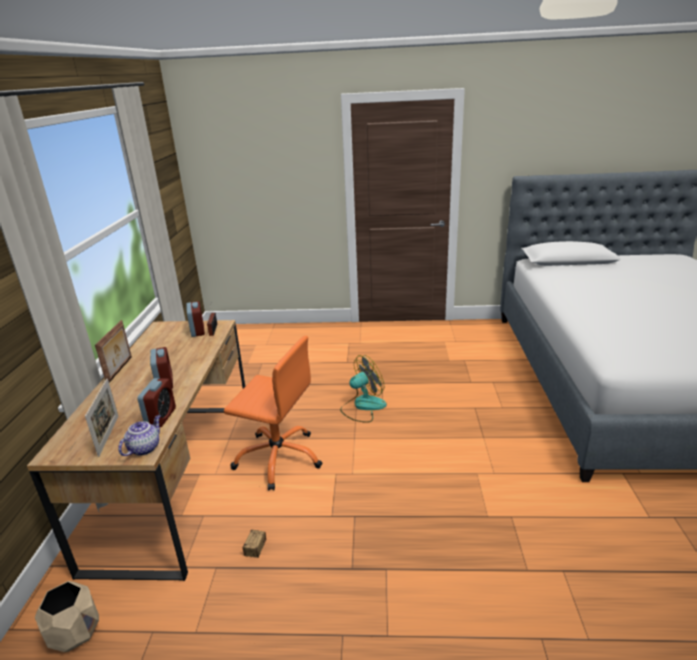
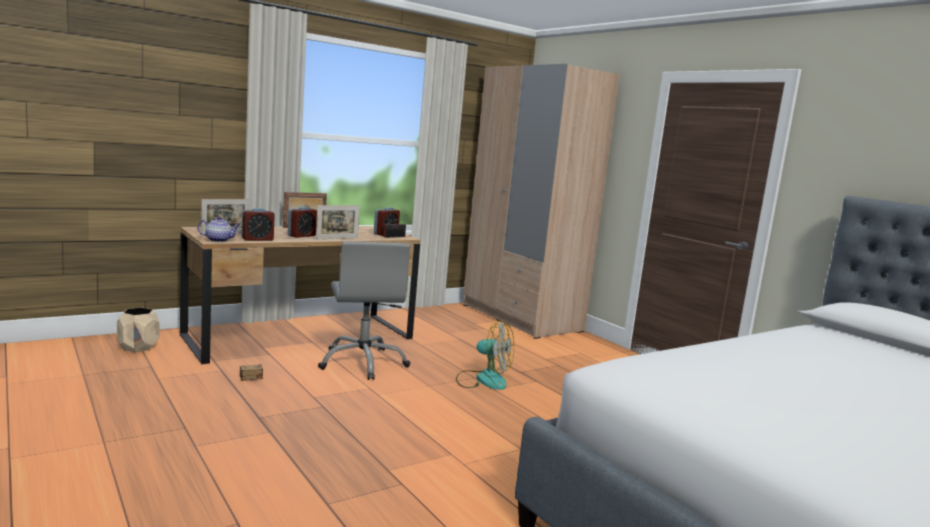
camera: 50 degrees right, 15 degrees down
(196, 364) = (337, 238): none -> picture frame
(258, 337) = (521, 318): none -> beige wardrobe
(278, 458) = (363, 362): orange office chair -> grey office chair

